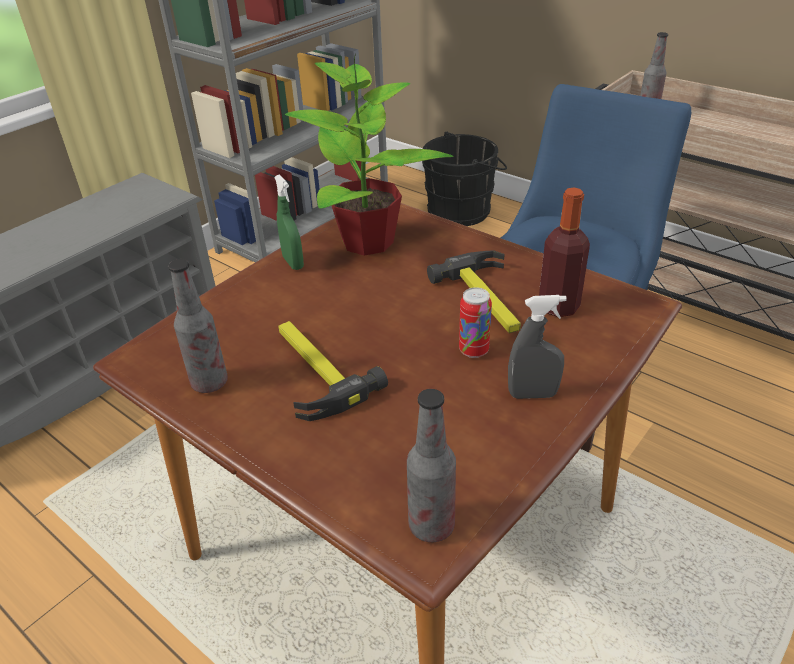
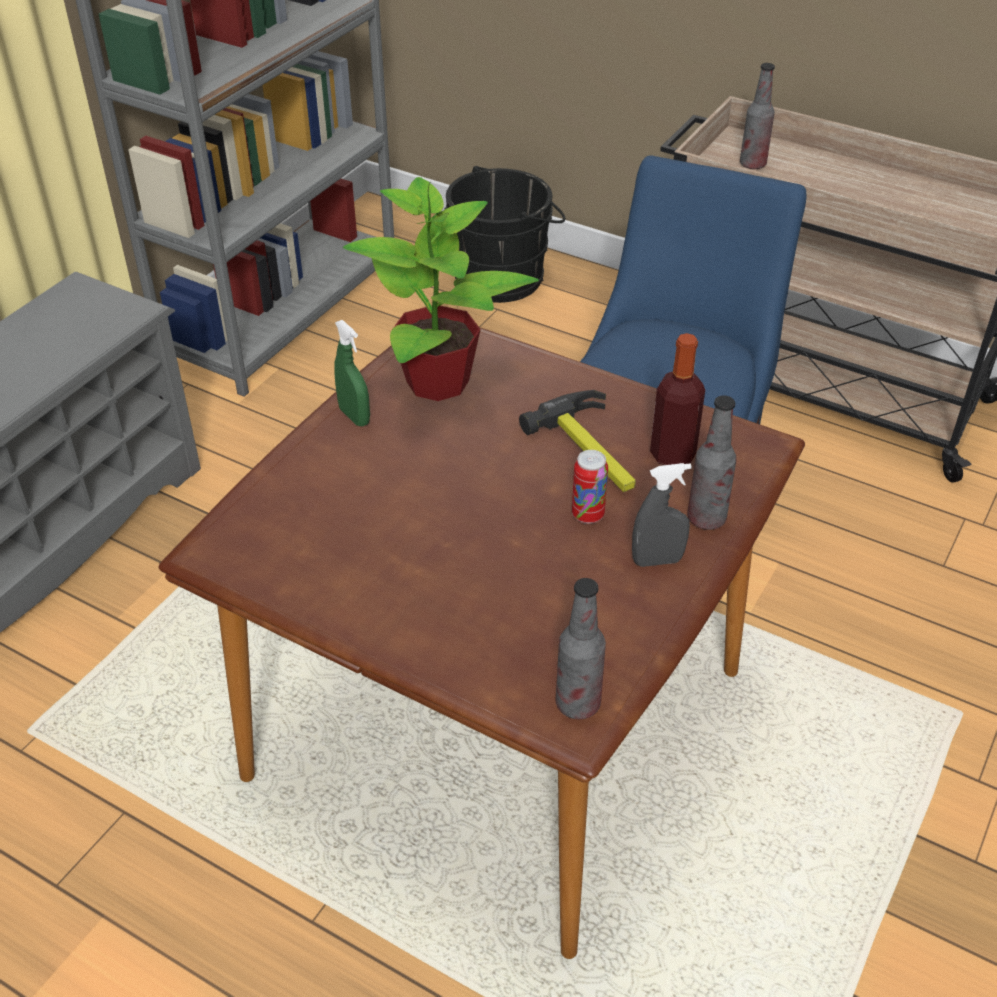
camera: 10 degrees left, 5 degrees up
(209, 383) = (305, 576): bottle -> bottle (706, 518)
(312, 371) = (416, 553): hammer -> none

